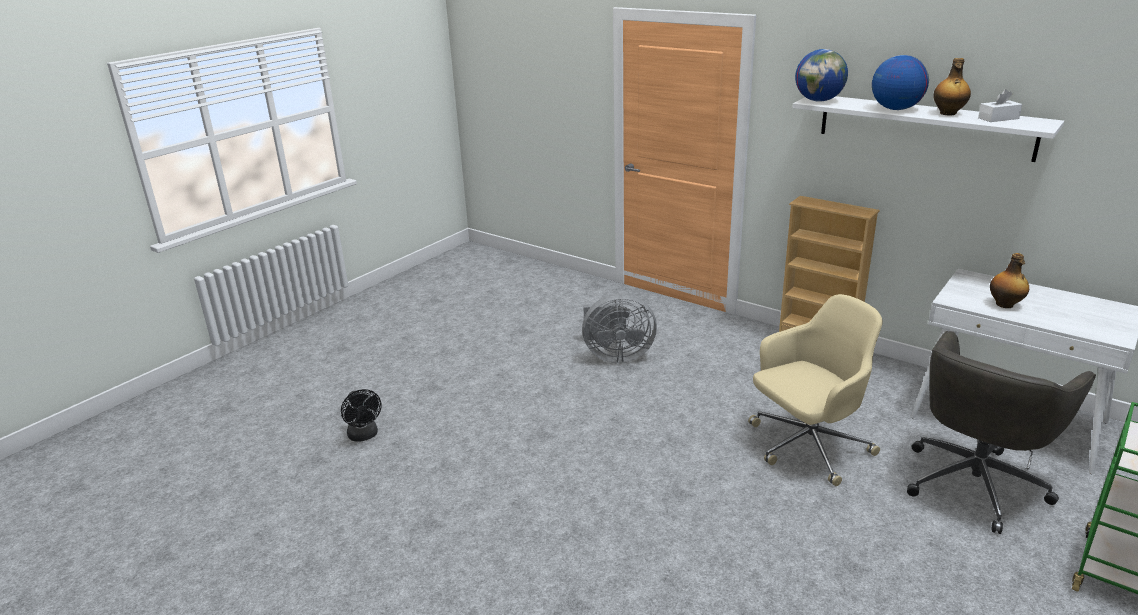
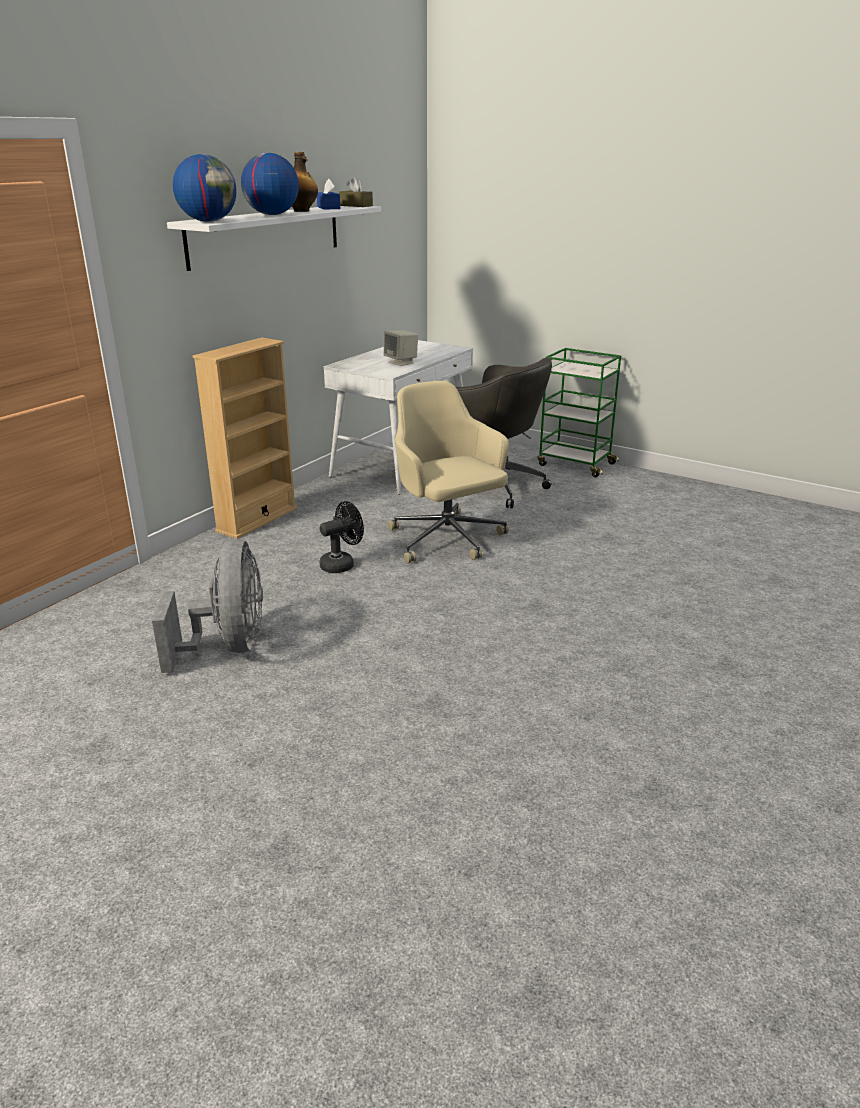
camera: 95 degrees left, 0 degrees up
(364, 436) = (447, 928): black fan -> black fan (342, 564)
(998, 118) = (328, 208): white tissue box -> blue tissue box
(1005, 305) = (401, 362): bottle -> beige speaker
(1042, 125) = (356, 206): none -> brown tissue box

